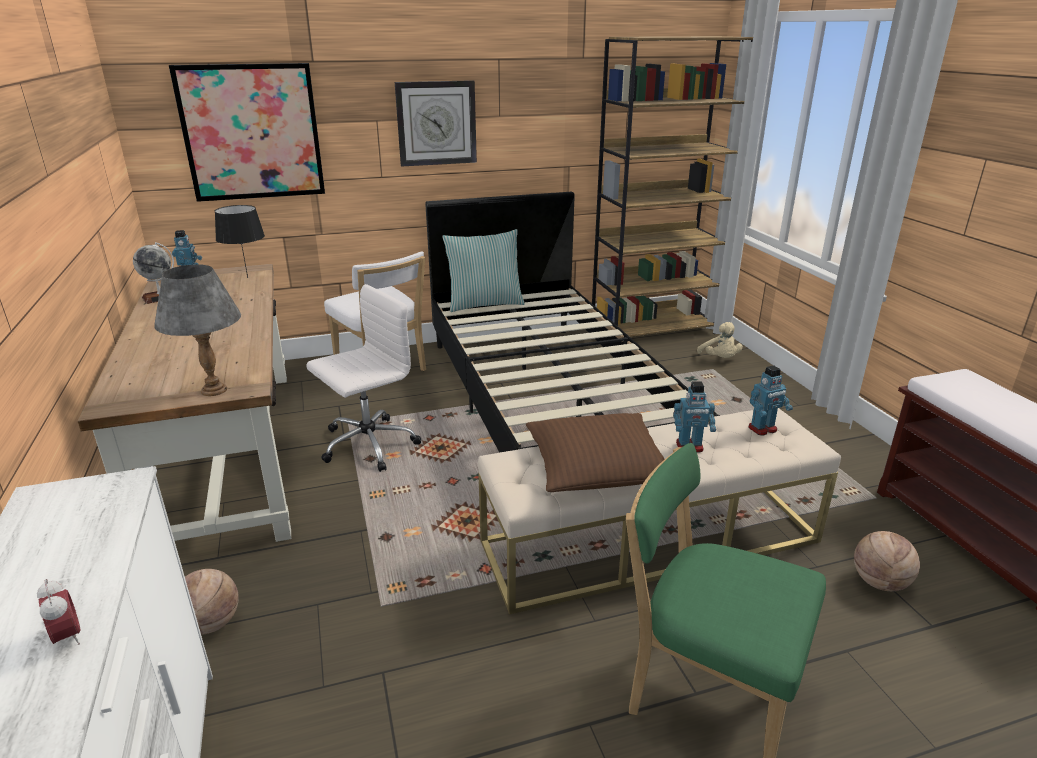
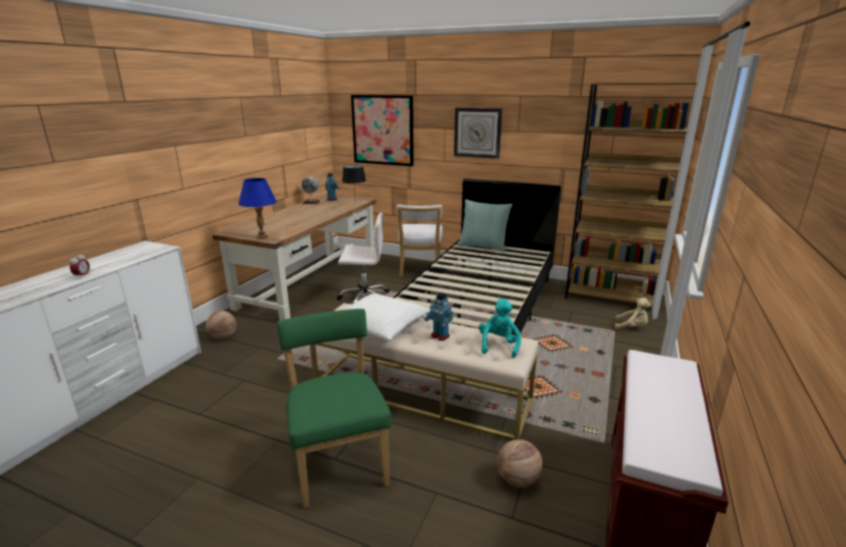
camera: 40 degrees right, 5 degrees down
(214, 390) = (262, 237): grey table lamp -> blue table lamp
(597, 466) = (380, 325): brown pillow -> white pillow
(720, 359) = (631, 327): beige plush toy -> beige plush toy turned 90 degrees counterclockwise
(763, 429) = (498, 345): toy robot -> turquoise plush toy

